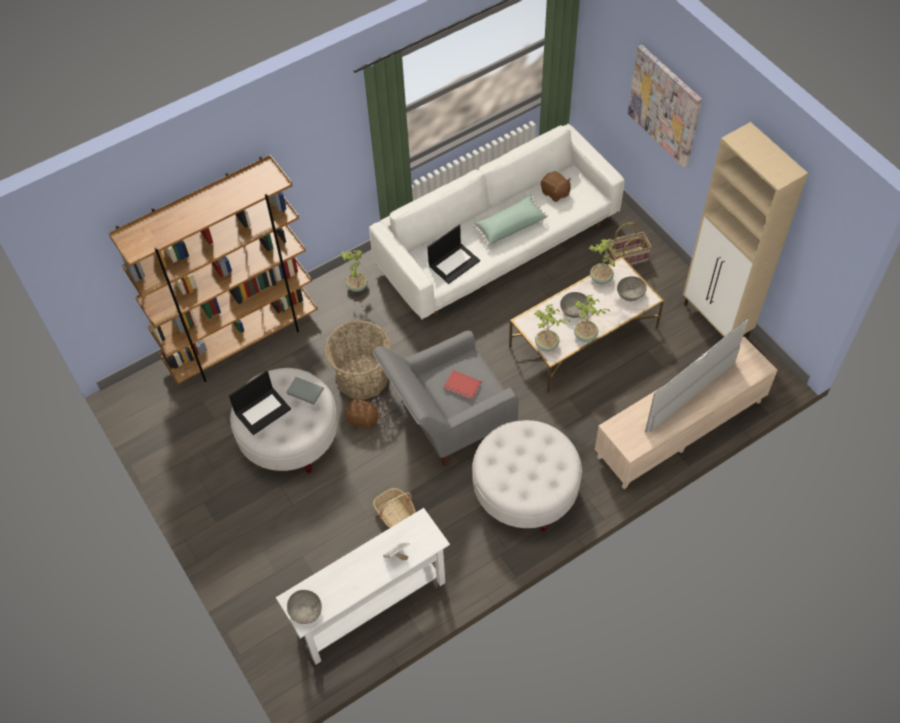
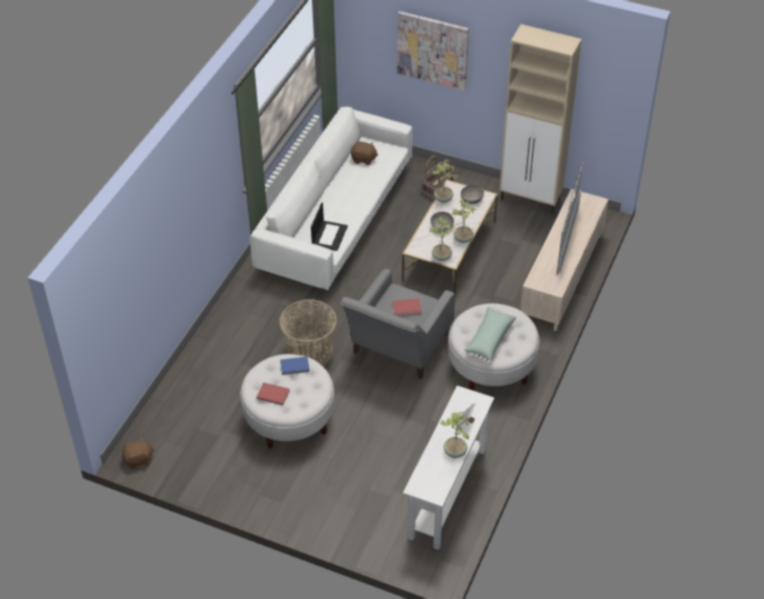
camera: 35 degrees left, 10 degrees down
(242, 341) = (193, 373): brown bookcase -> none
(262, 410) = (273, 394): laptop -> red book
(305, 392) = (295, 367): grey book -> blue book
(306, 611) = (432, 489): grey bowl -> none
(356, 286) = (252, 295): potted plant -> potted plant (454, 452)
(362, 419) = (335, 379): brown plush toy -> brown plush toy (138, 460)
(395, 514) = (412, 426): basket -> none
(510, 225) = (349, 194): green pillow -> green pillow (489, 340)

